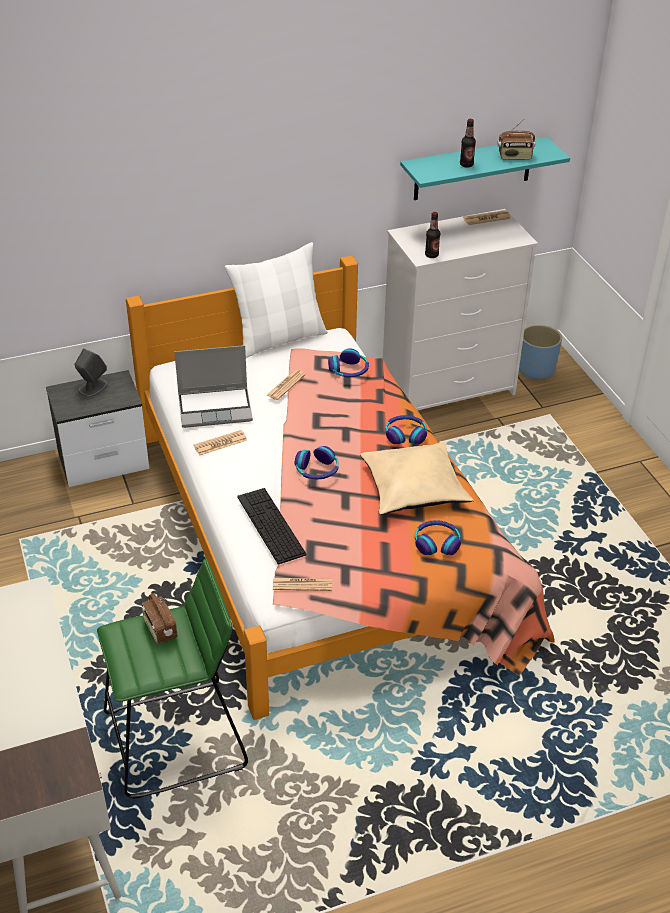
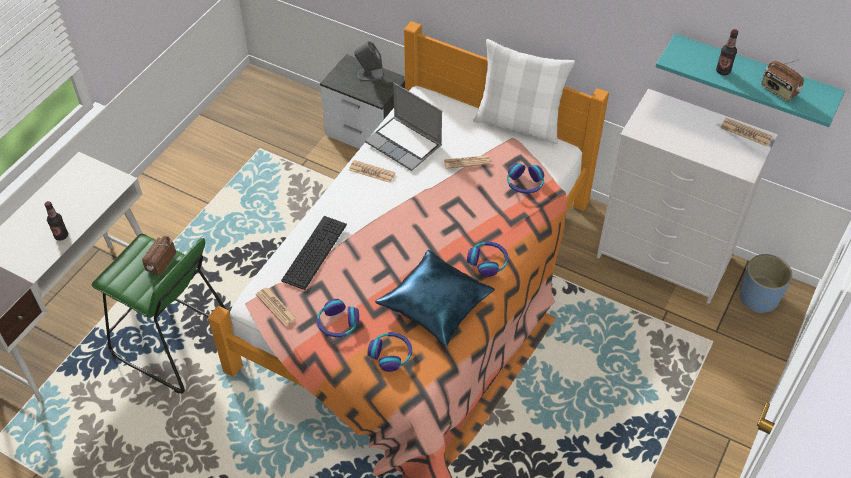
camera: 50 degrees right, 10 degrees up
(317, 470) = (394, 238): headphones -> headphones (337, 323)
(414, 488) = (436, 304): beige pillow -> blue pillow
(431, 255) = (647, 133): bottle -> bottle (61, 236)

